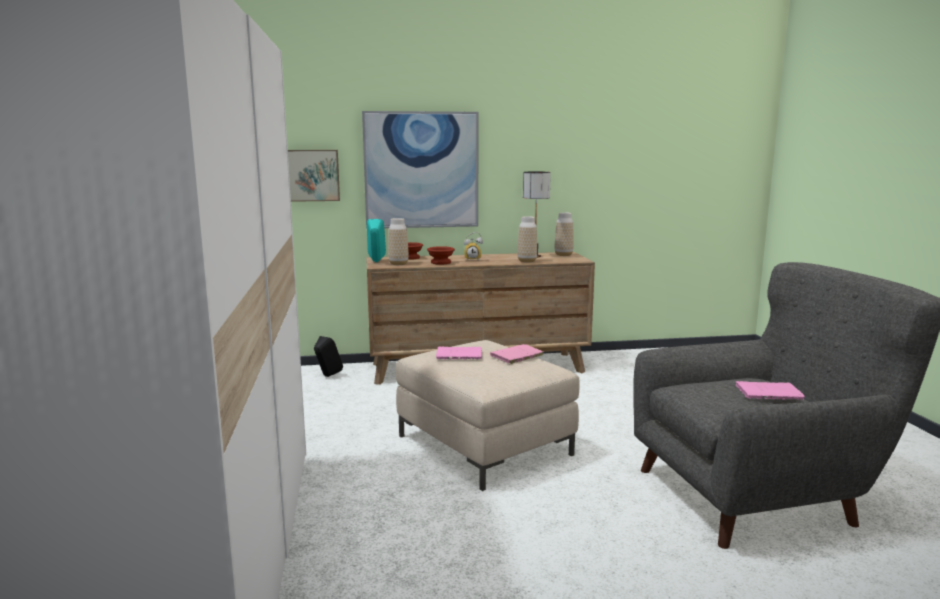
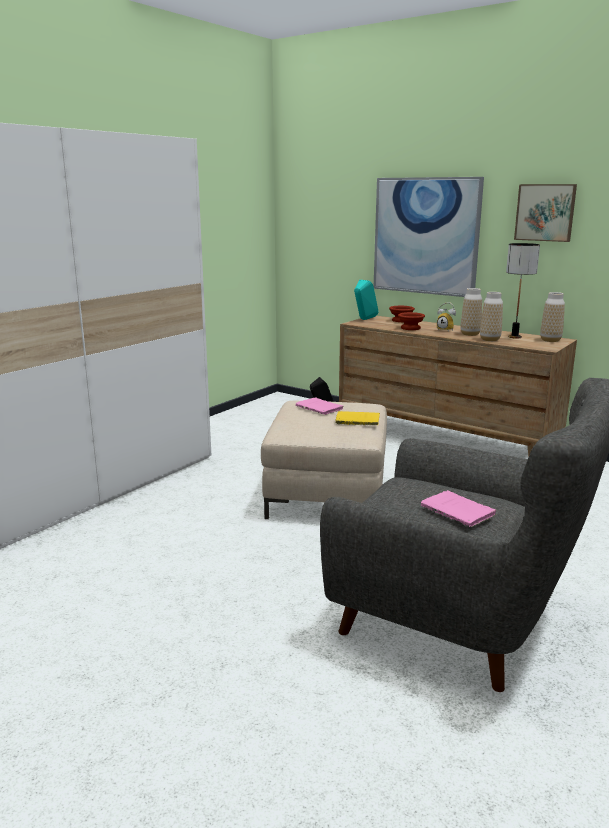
camera: 45 degrees right, 5 degrees up
(313, 175) = (338, 236): picture -> picture (545, 212)
(398, 264) = (374, 324): vase -> vase (470, 334)
(515, 356) = (356, 420): pink book -> yellow book

